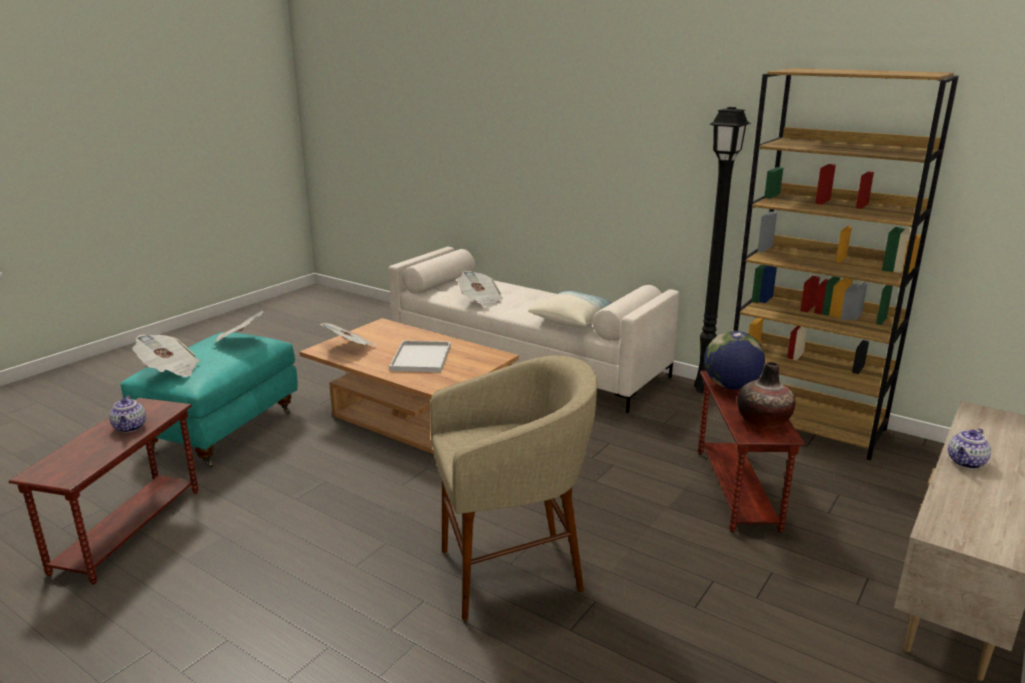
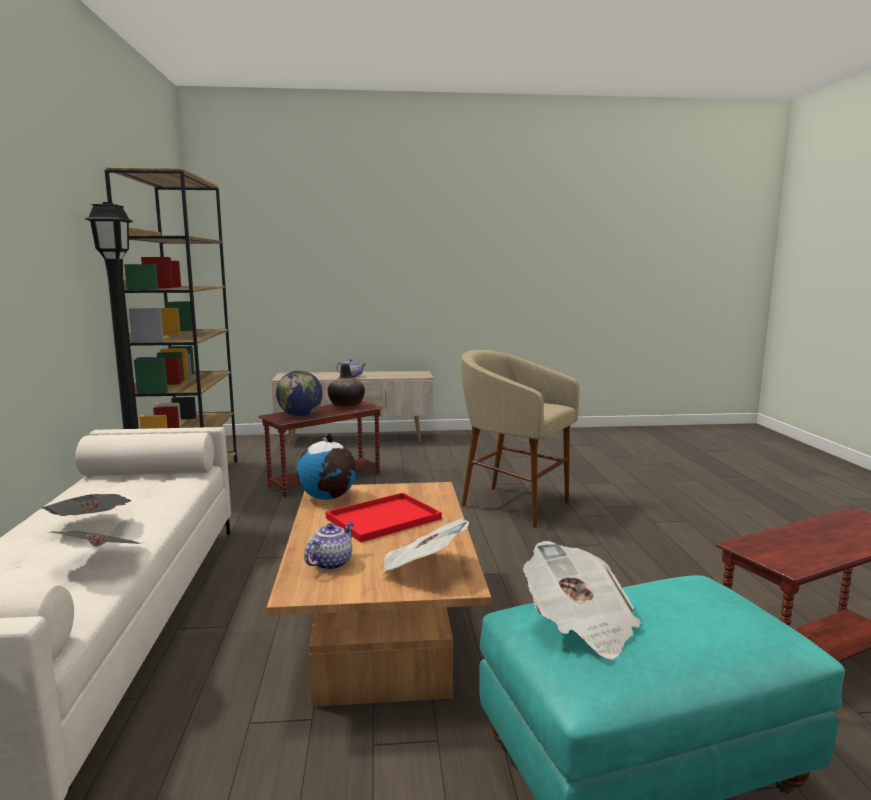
camera: 130 degrees left, 10 degrees down
(130, 428) = (800, 539): teapot -> teapot (331, 563)
(169, 370) = (739, 608): newspaper -> newspaper (91, 525)
(420, 357) = (382, 519): white tray -> red tray
(483, 354) = (328, 497): none -> globe
(574, 320) = (158, 491): pillow -> none

